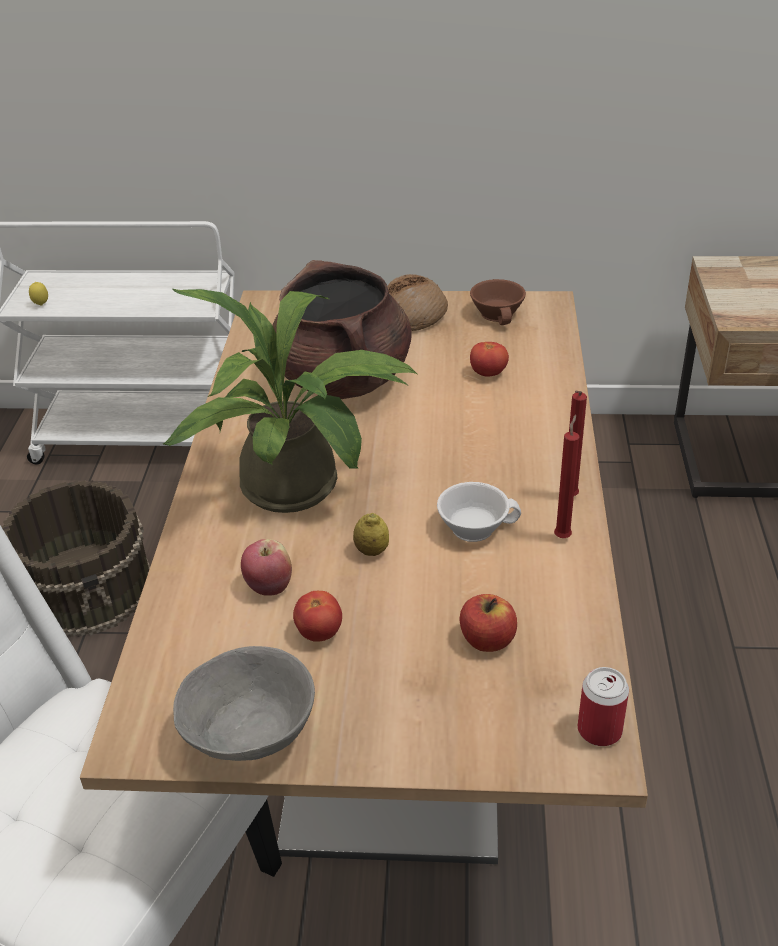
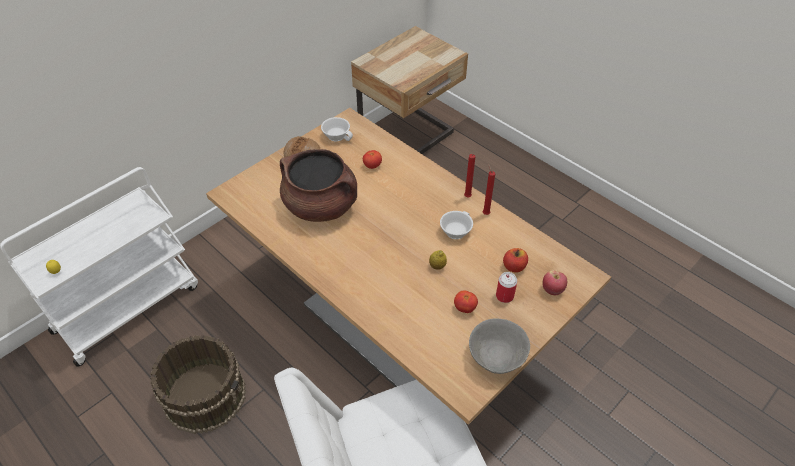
camera: 50 degrees left, 10 degrees up
(269, 587) = (425, 307): apple -> apple (552, 290)
(300, 490) = (378, 263): potted plant -> none
(499, 314) = (337, 135): brown cup -> white cup
(599, 730) = (578, 268): can -> can (504, 296)

